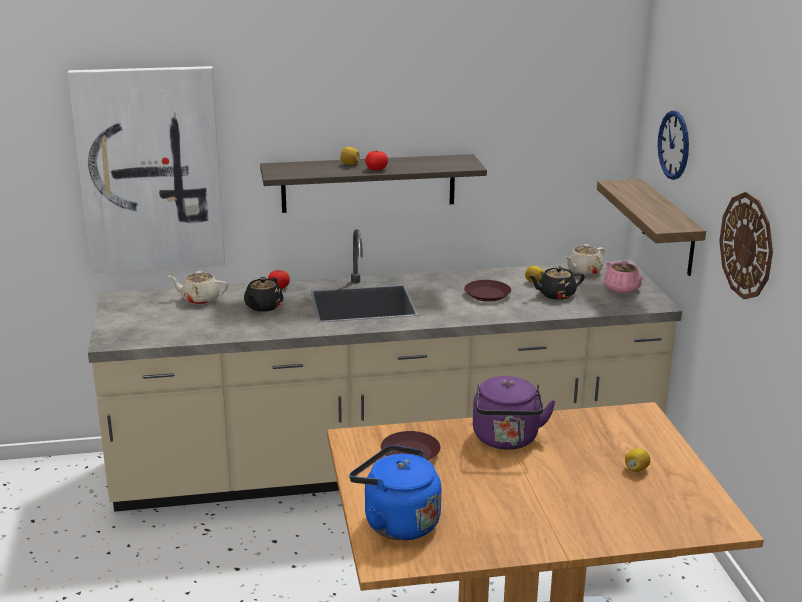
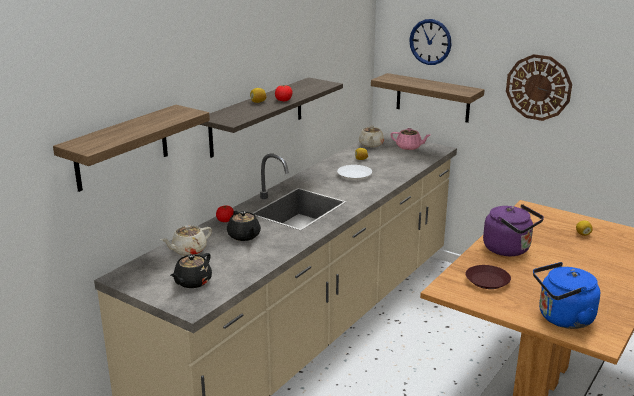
camera: 45 degrees left, 0 degrees up
(150, 170) = (122, 148): picture -> shelf
(487, 294) = (354, 175): brown plate -> white plate
(555, 294) = (386, 162): black teapot -> black teapot (192, 282)

